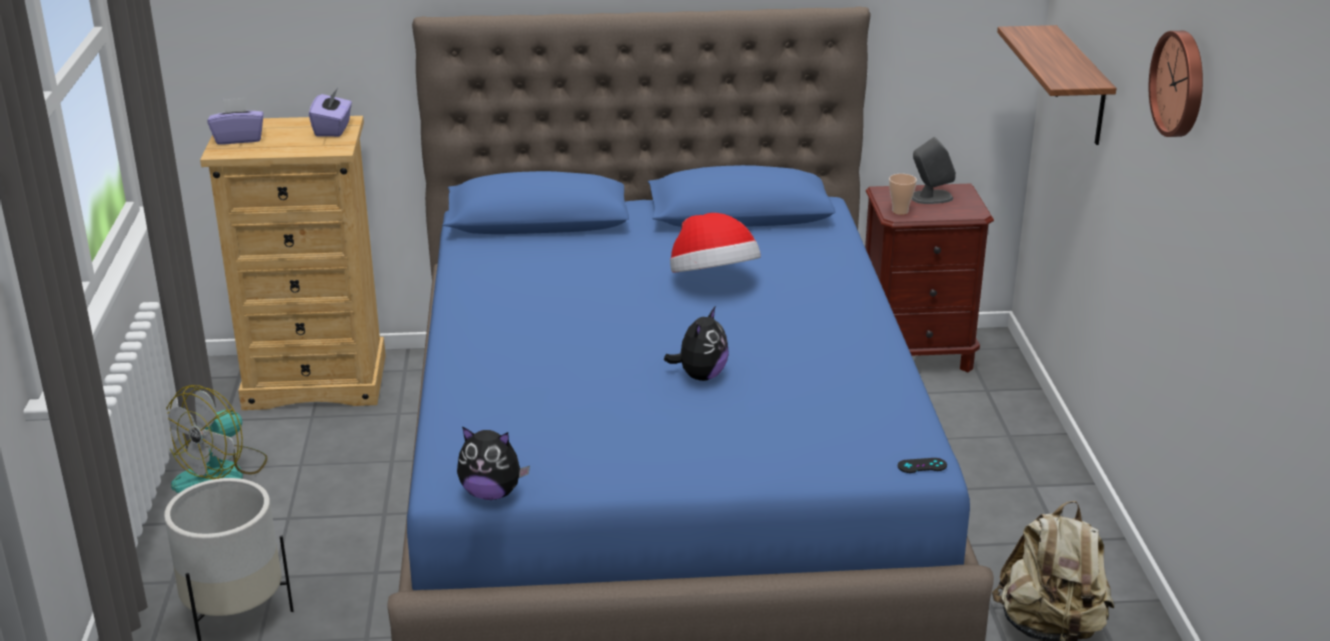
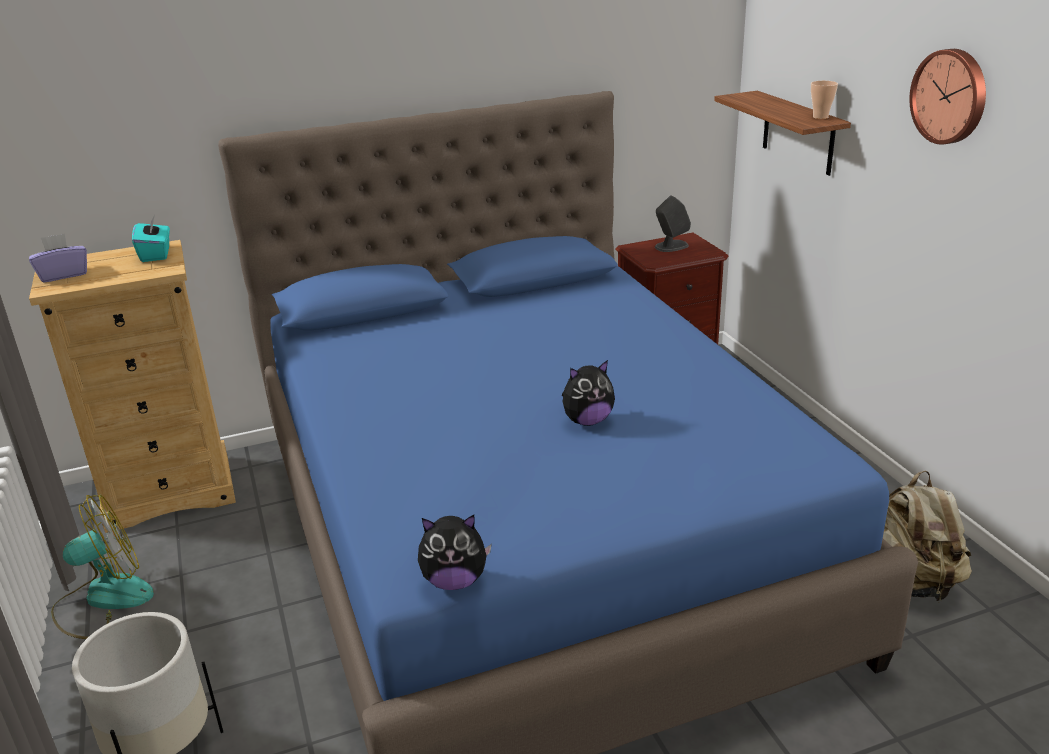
camera: 15 degrees left, 0 degrees up
(221, 473) = (103, 599): fan -> fan turned 135 degrees counterclockwise
(333, 129) = (156, 254): purple tissue box -> turquoise tissue box
(700, 376) = (587, 421): plush toy -> plush toy turned 60 degrees clockwise
(713, 281) = (545, 336): hat -> none
(900, 211) = (655, 260): cup -> cup (820, 117)
(922, 466) = (838, 466): black game controller -> none

